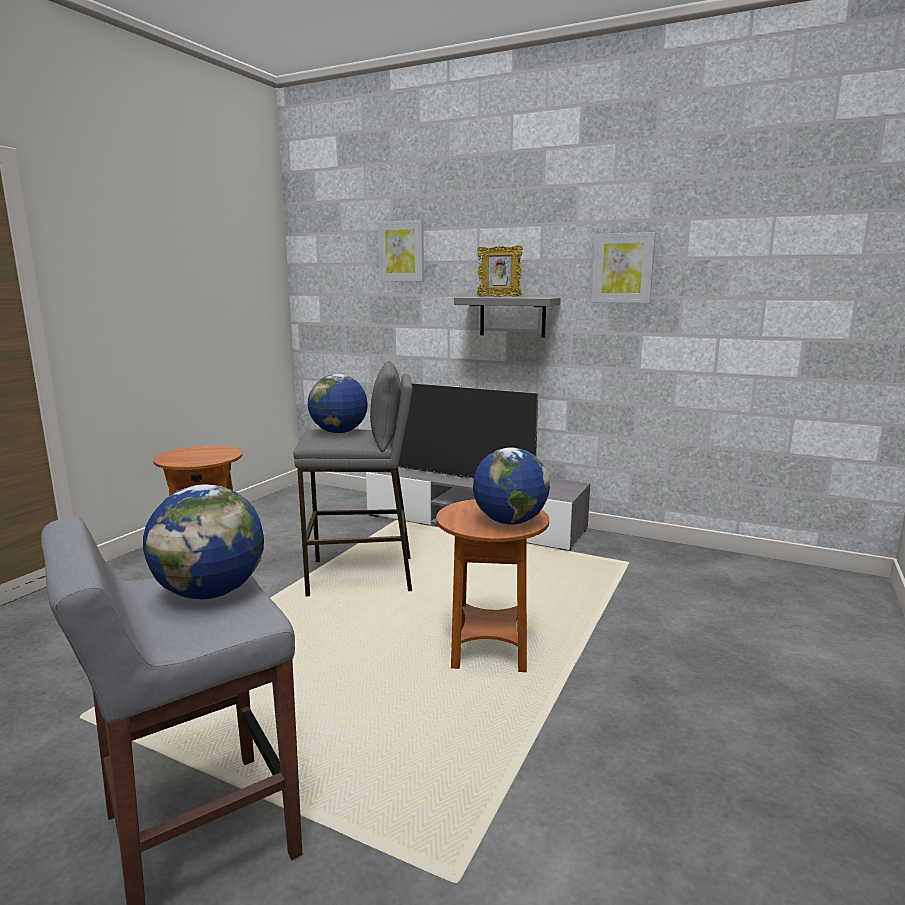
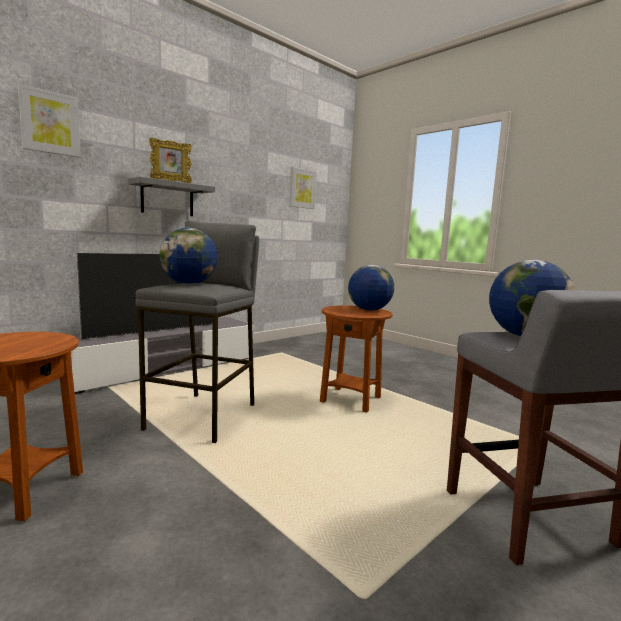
camera: 70 degrees left, 5 degrees down
(623, 268) = (238, 173): picture -> picture (302, 188)

